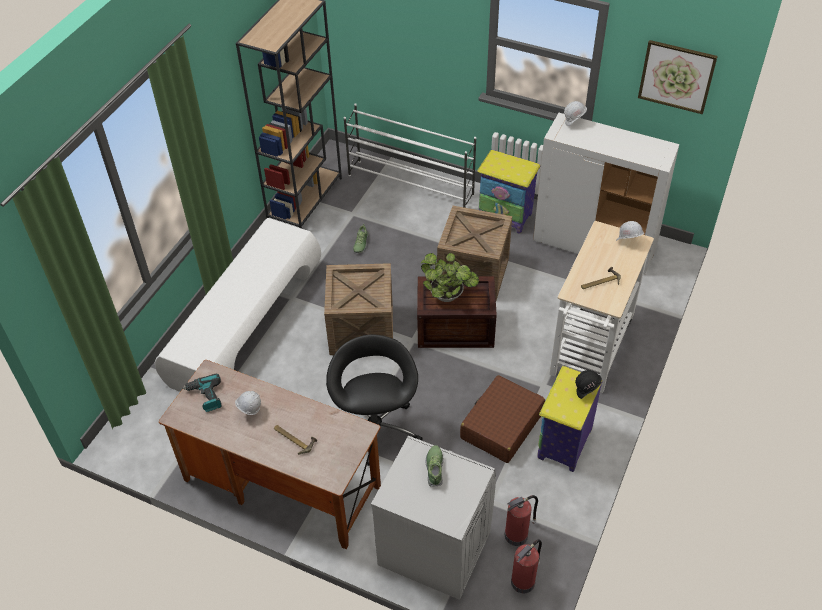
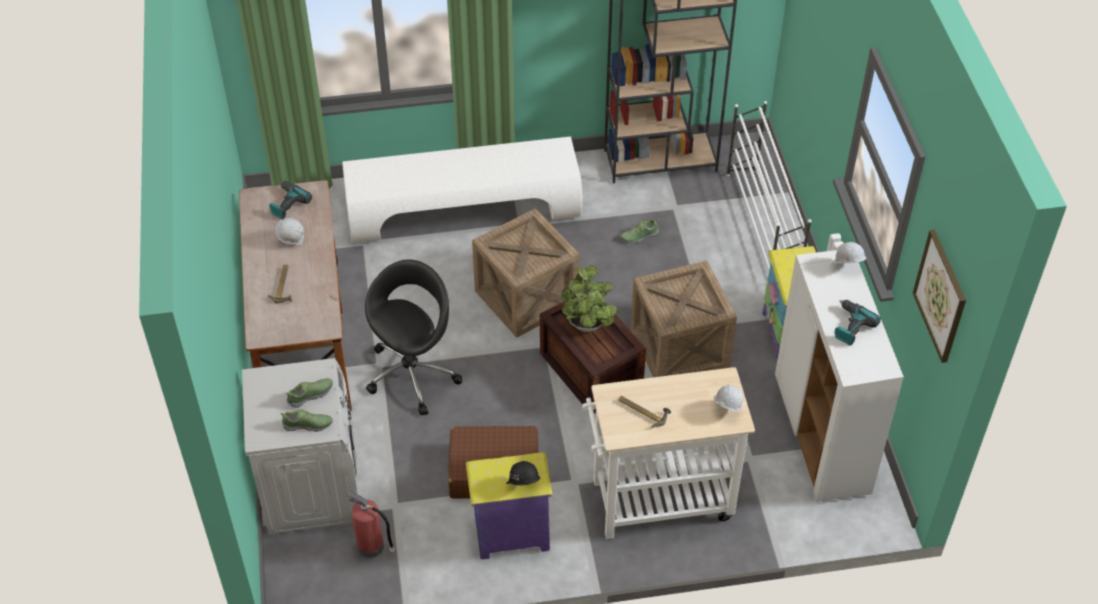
camera: 55 degrees right, 0 degrees up
(464, 484) = (308, 425): none -> shoe
(524, 581) = (323, 576): fire extinguisher -> none
(622, 145) = (850, 326): none -> power drill

